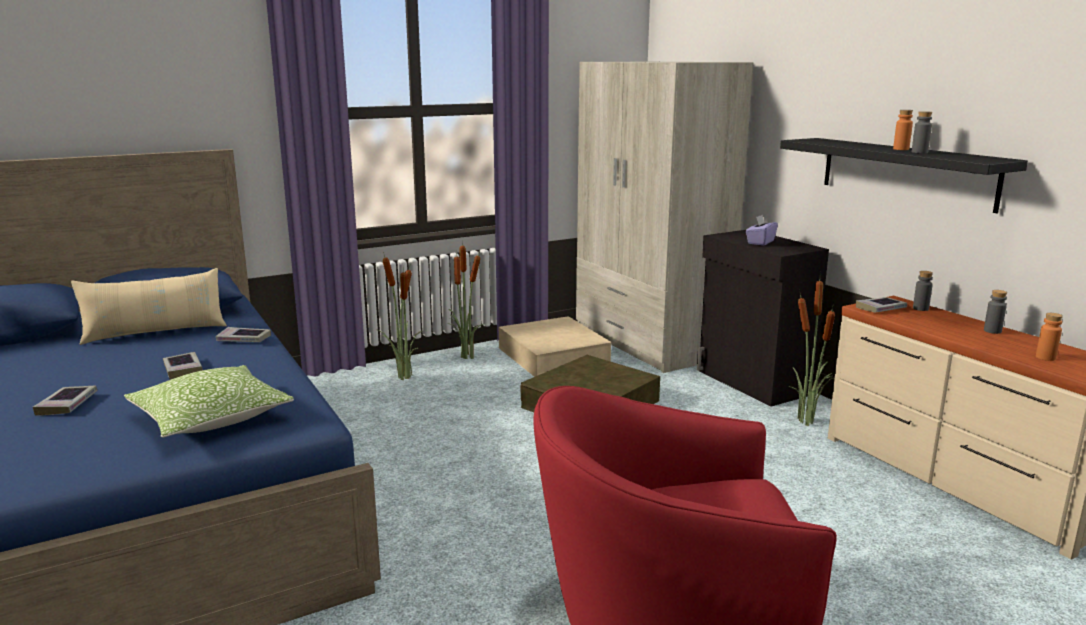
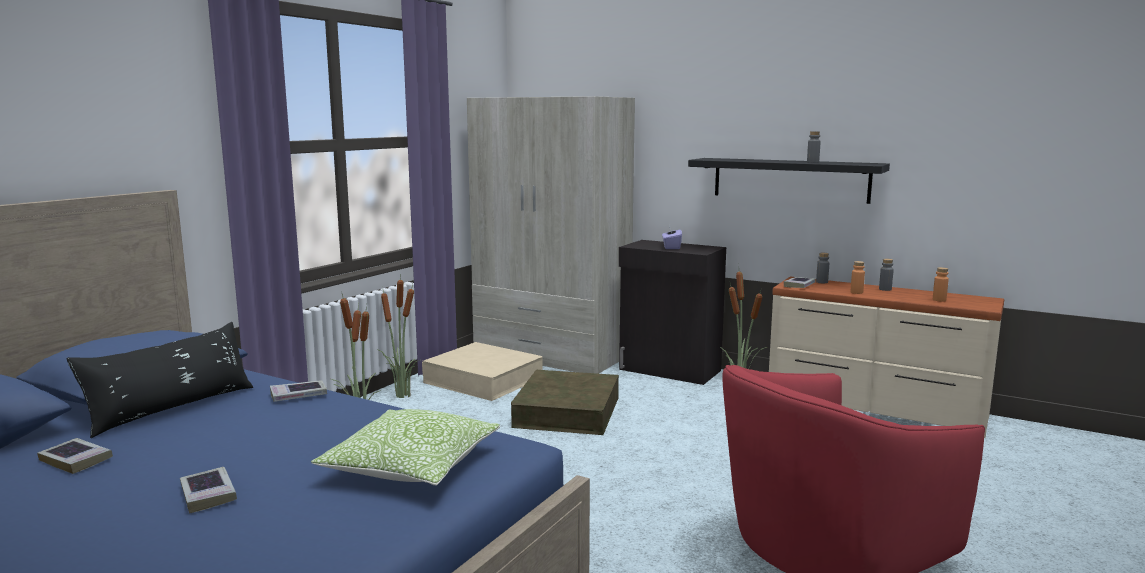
camera: 30 degrees left, 5 degrees down
(155, 333) = (172, 409): beige pillow -> black pillow
(183, 369) = (284, 434): book -> book (76, 460)
(901, 149) = (793, 161): orange bottle -> orange bottle (856, 292)

